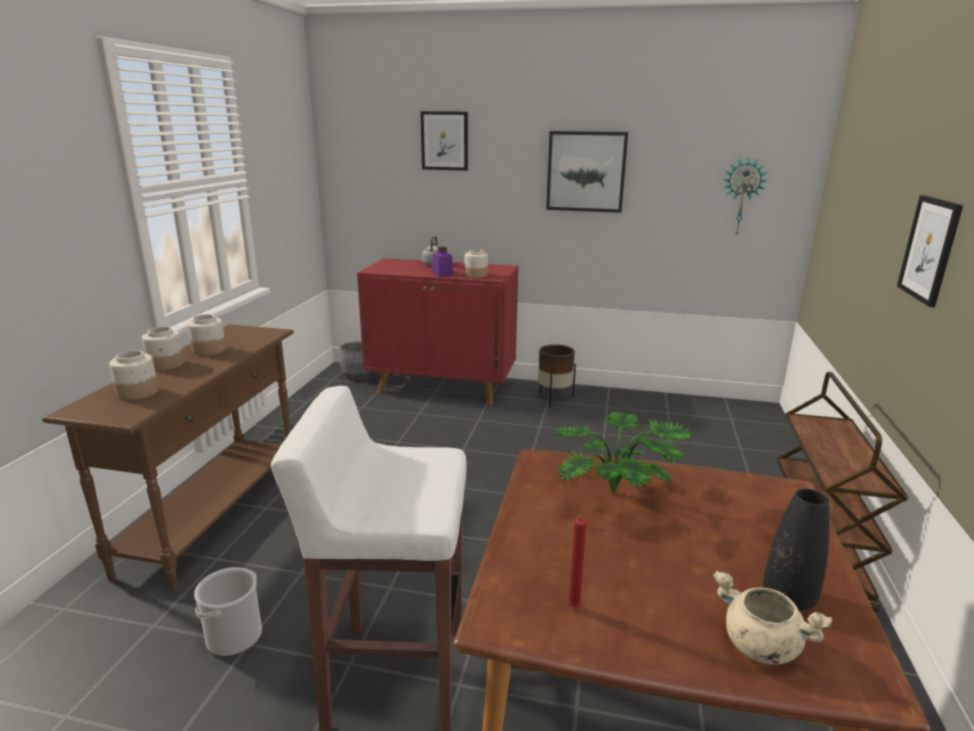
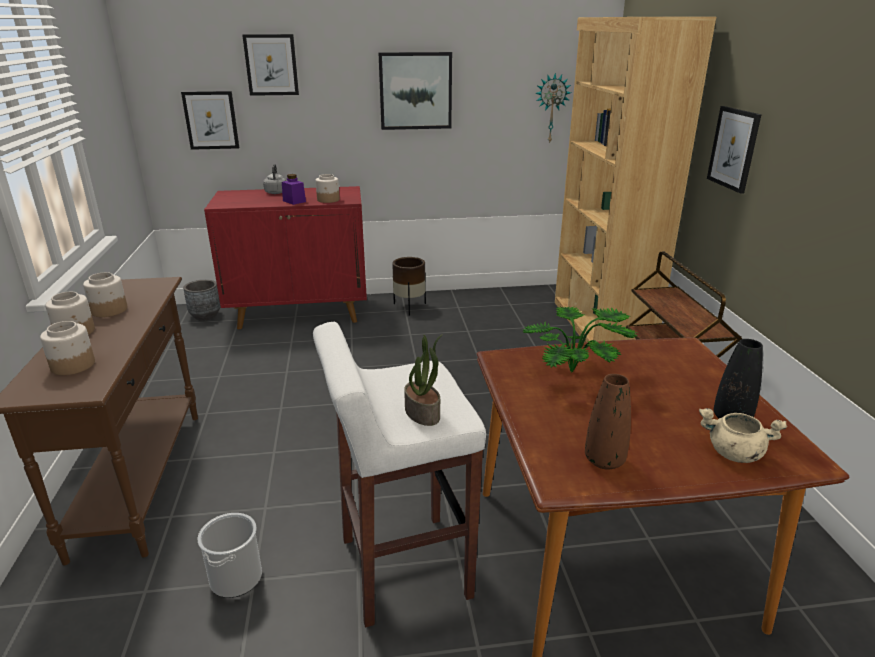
camera: 20 degrees left, 5 degrees up
(385, 191) = (211, 120): none -> picture
(396, 501) = (423, 413): none -> potted plant
(573, 608) = (604, 461): red candle -> brown vase
(765, 456) = (599, 327): none -> brown bookcase

